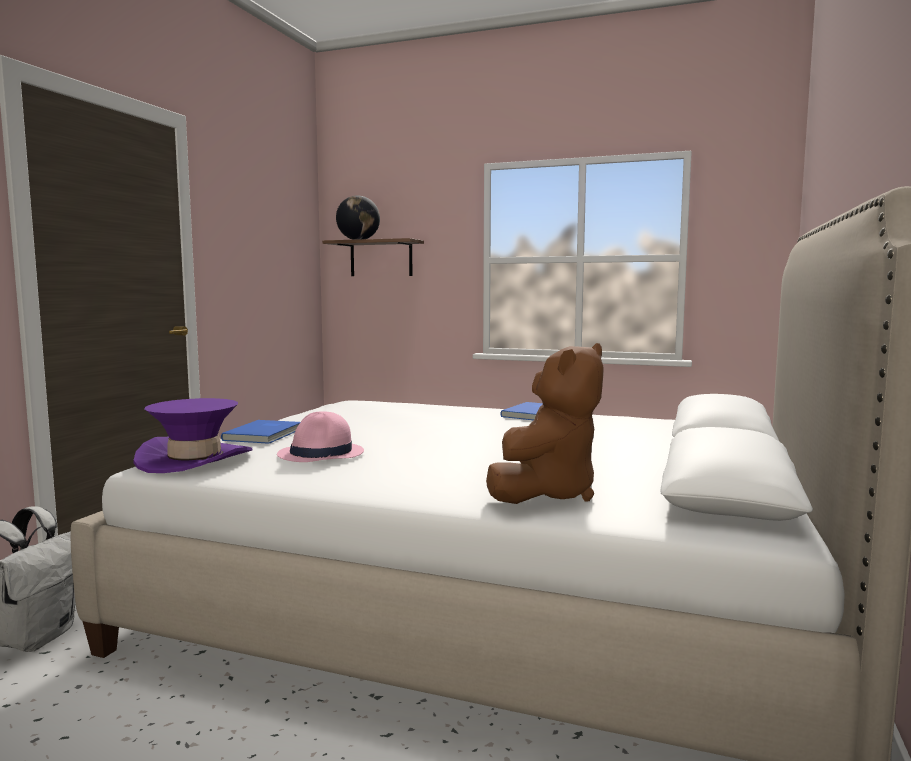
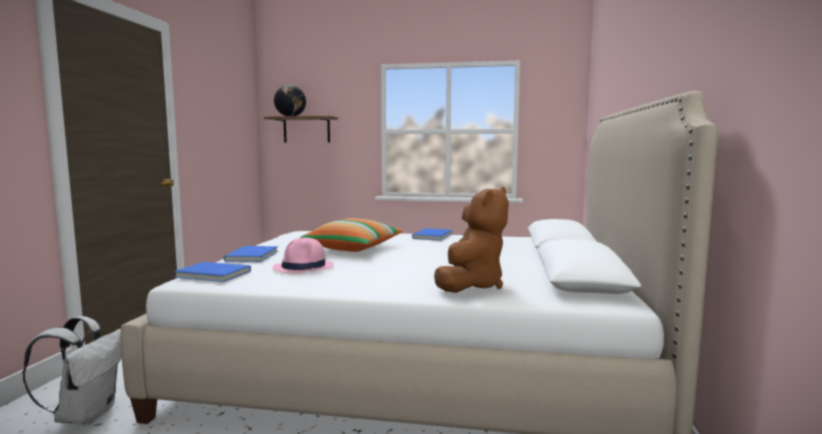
camera: 10 degrees left, 0 degrees up
(195, 459) = (213, 274): purple hat -> blue book
(407, 428) = (353, 248): none -> pillow

